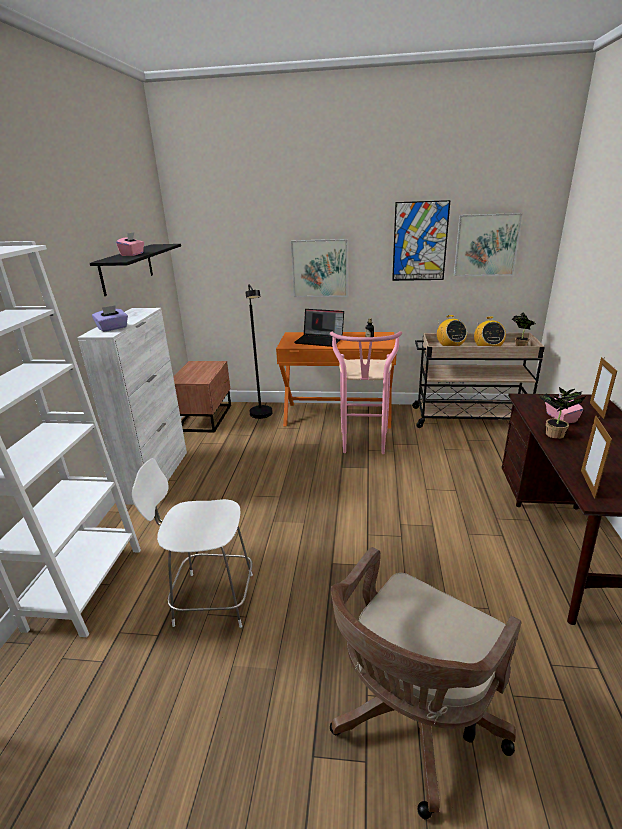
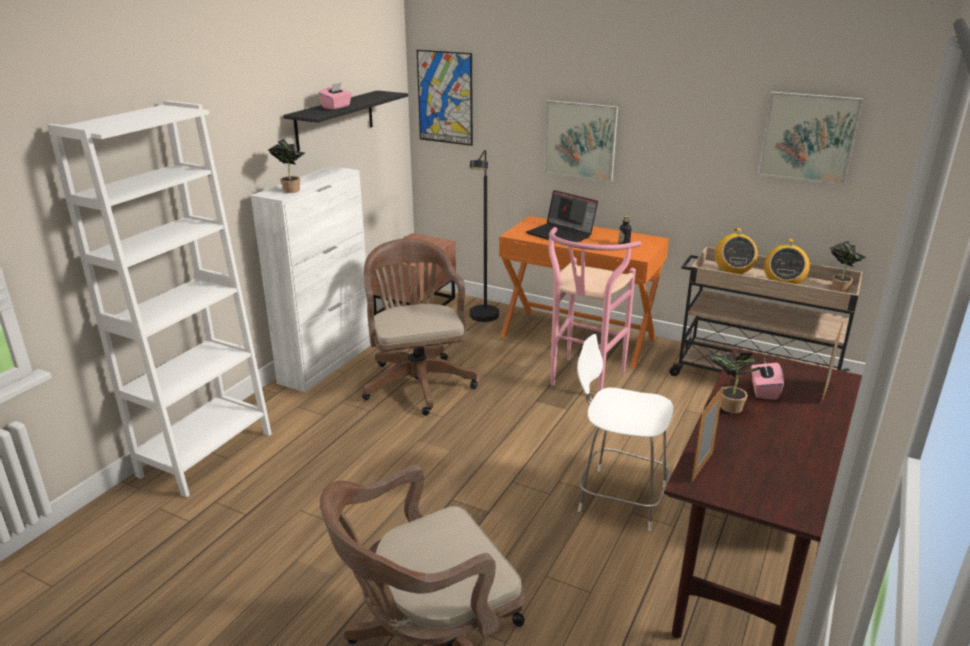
camera: 20 degrees right, 0 degrees up
(113, 328) = (290, 190): purple tissue box -> potted plant
(211, 599) = (310, 497): white stool -> white stool (619, 497)
(242, 474) = (417, 381): none -> brown office chair
(420, 242) = (714, 121): picture -> picture (445, 97)

